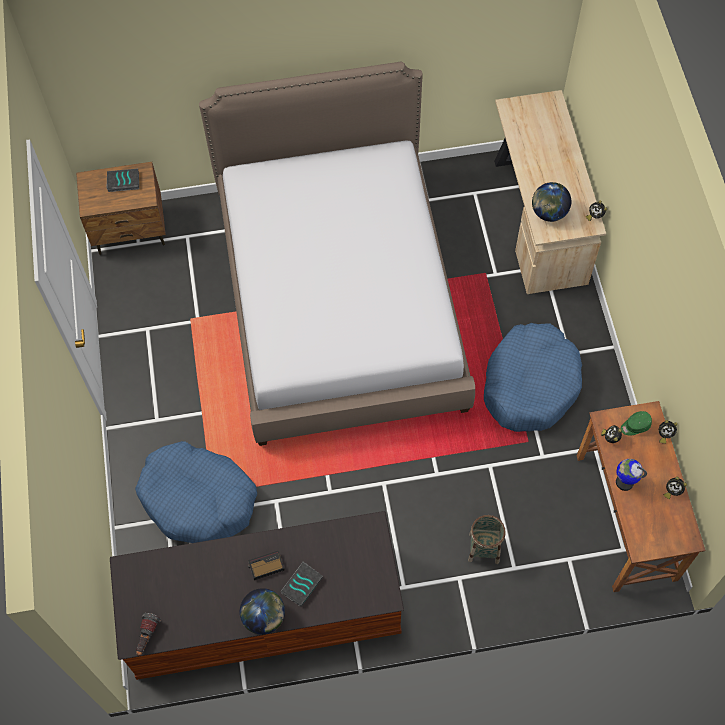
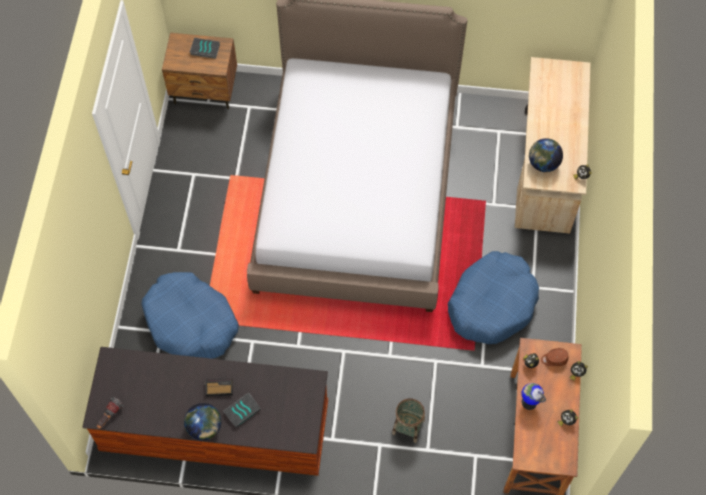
camera: 15 degrees right, 0 degrees up
(635, 426) = (554, 359): green cap -> brown cap

